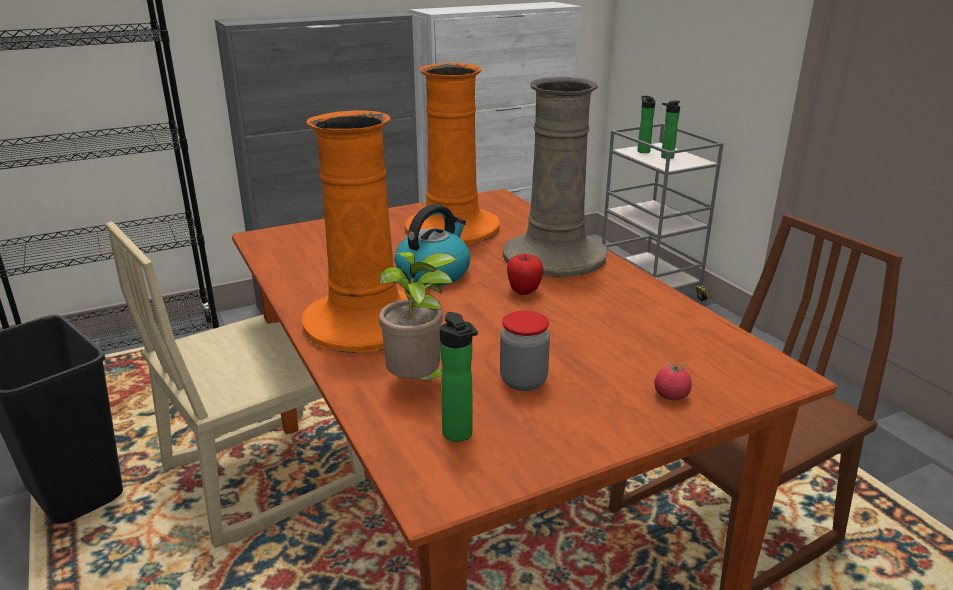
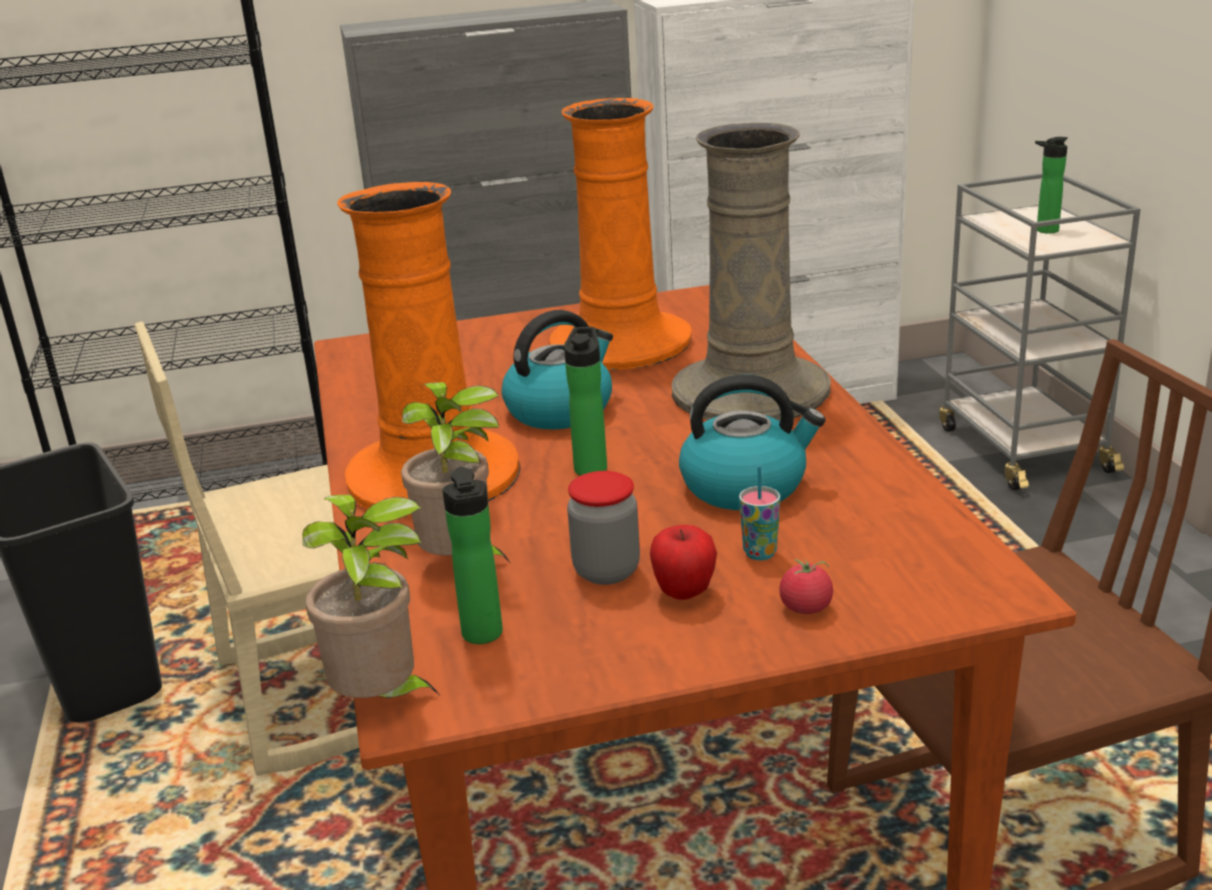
camera: 15 degrees right, 0 degrees up
(408, 493) = (383, 702): none -> potted plant
(524, 292) = (675, 444): apple -> apple (684, 593)
(585, 317) = (745, 486): none -> kettle
(620, 361) = (760, 553): none -> cup
(643, 151) = (1011, 219): bottle -> bottle (591, 467)

